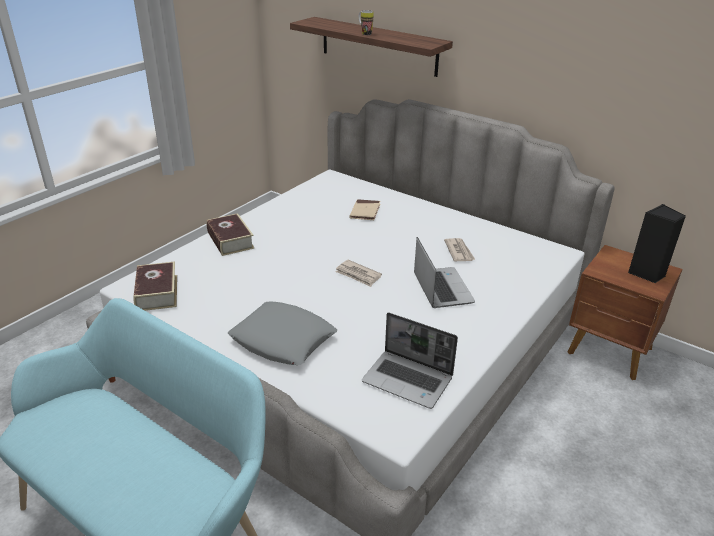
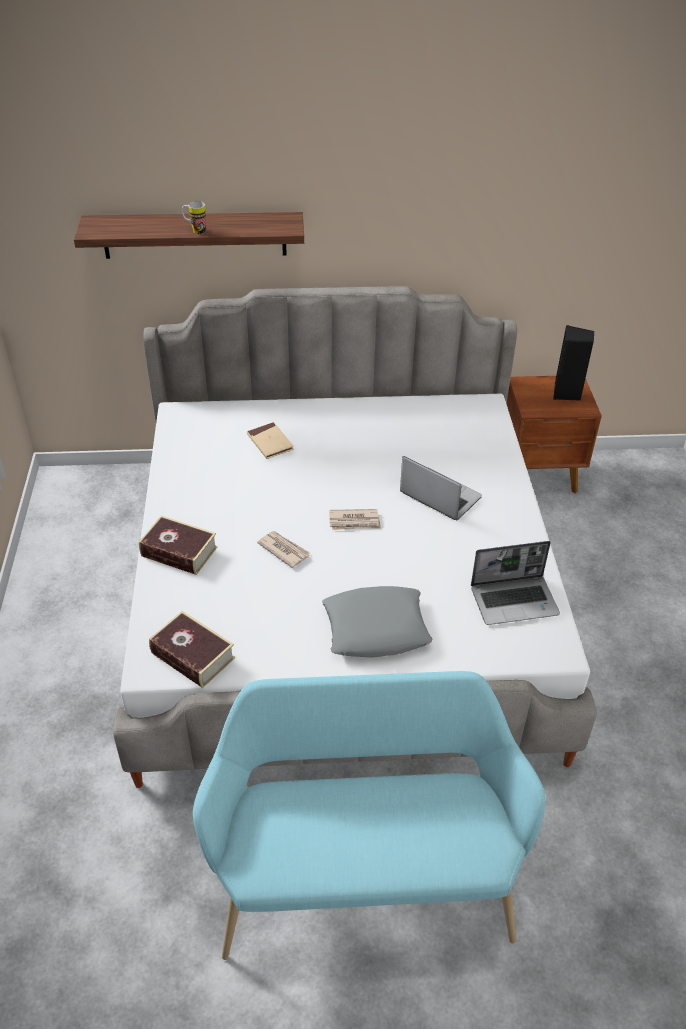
camera: 40 degrees left, 10 degrees up
(459, 251) = (408, 446): newspaper -> newspaper (283, 550)

